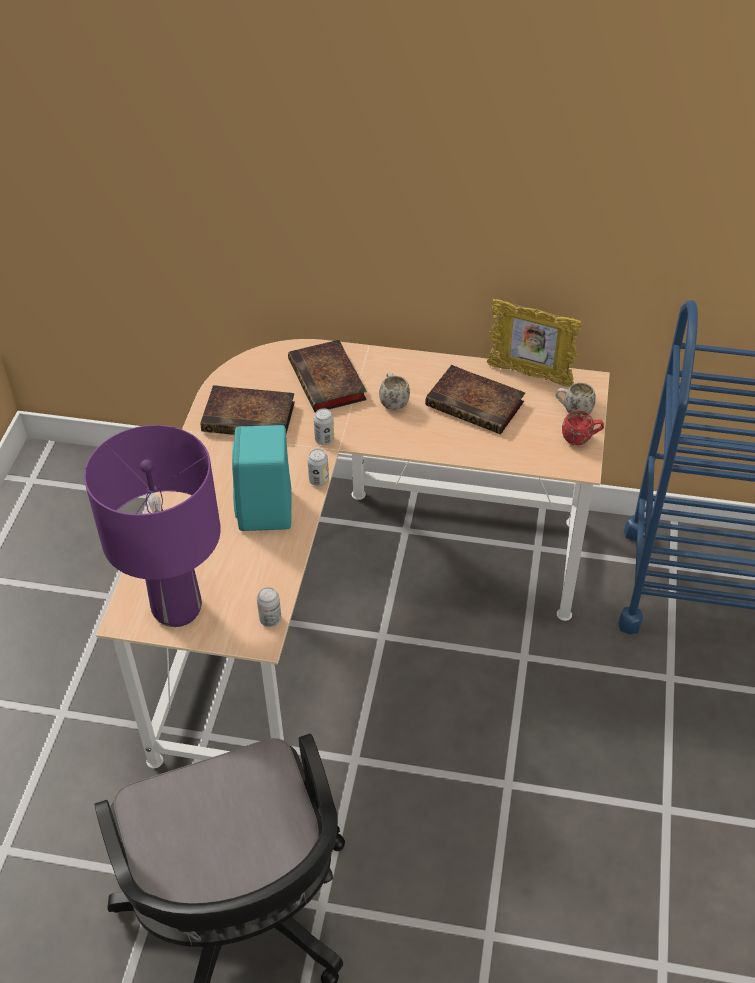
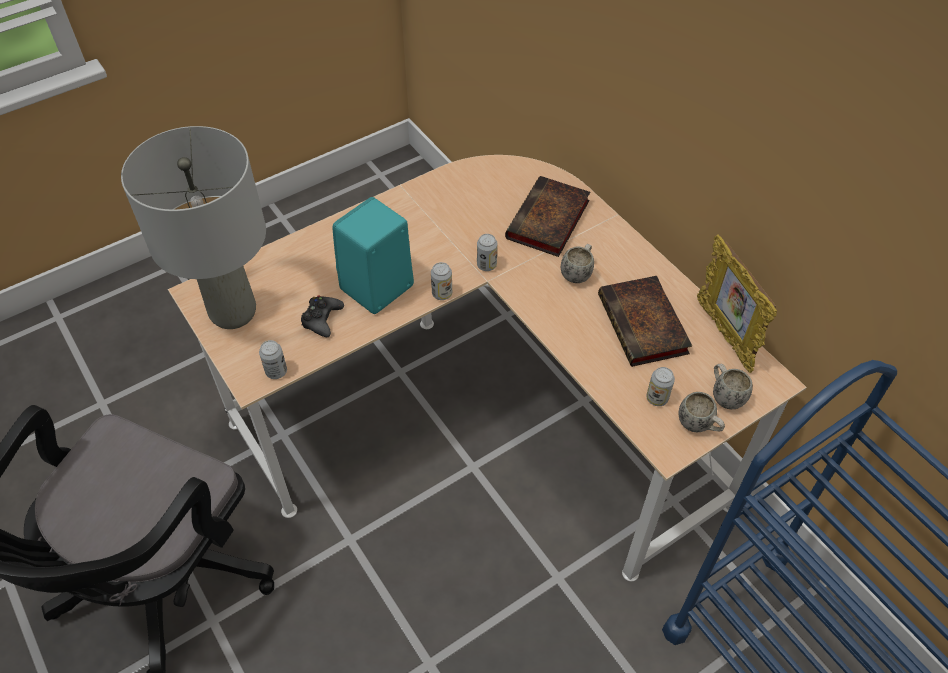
camera: 45 degrees right, 5 degrees up
(177, 607) = (234, 311): purple table lamp -> grey table lamp
(251, 417) = (457, 209): book -> none
(254, 561) = (322, 319): none -> black game controller
(538, 441) = (657, 398): none -> can
(581, 439) = (699, 426): red mug -> white mug

